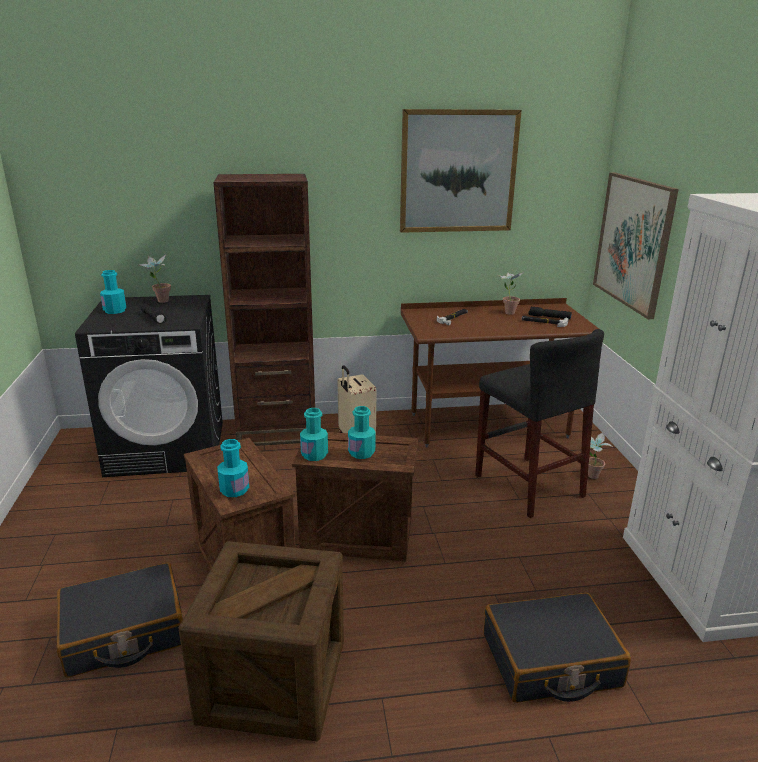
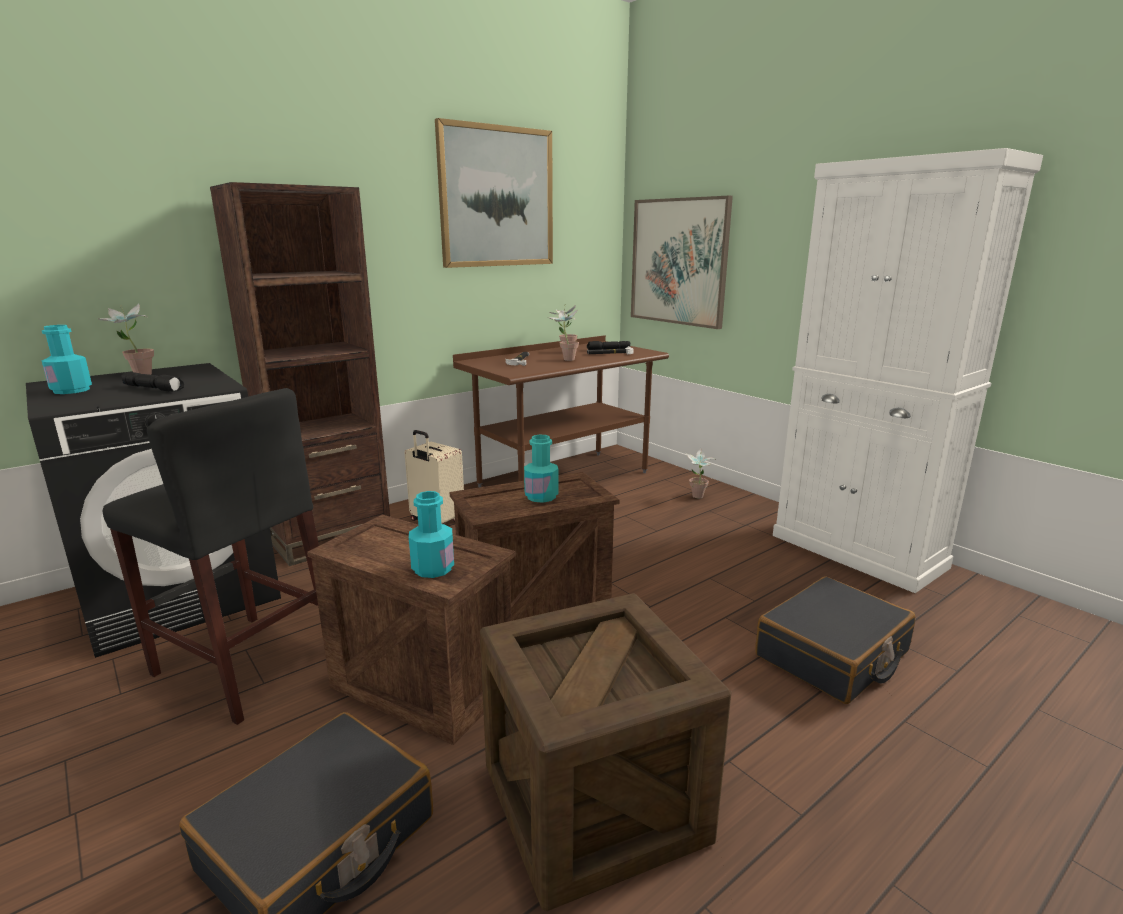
camera: 30 degrees left, 5 degrees down
(314, 455) = (489, 511): turquoise bottle -> none
(492, 324) = (565, 360): none -> potted plant
(528, 485) = (653, 518): black stool -> black stool (246, 664)

